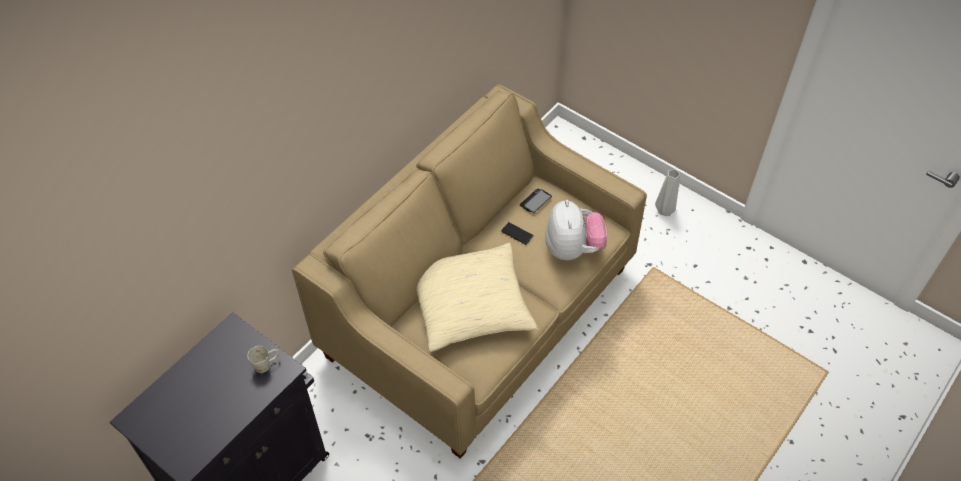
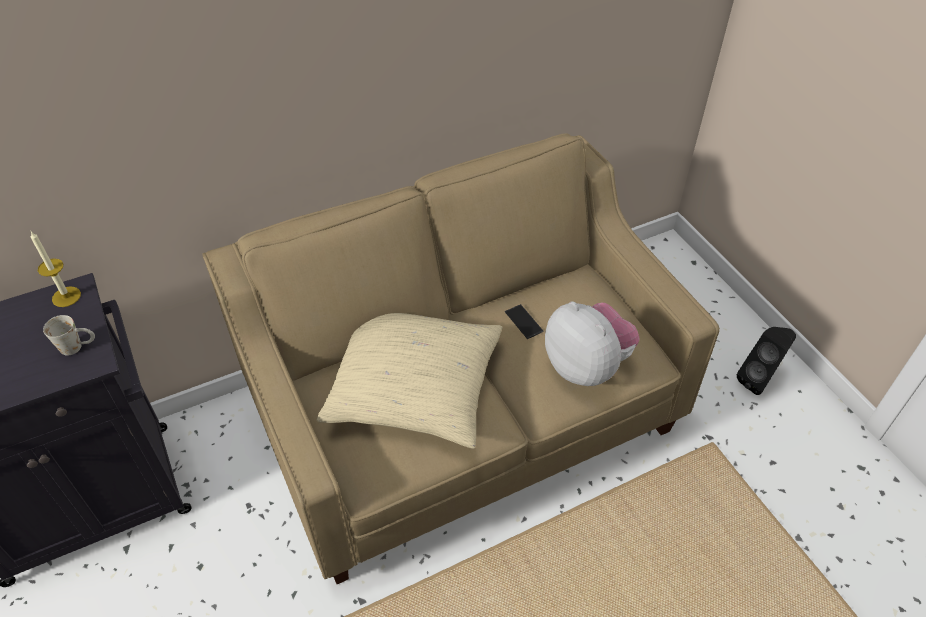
camera: 25 degrees right, 5 degrees down
(229, 335) = (66, 296): none -> candle
(535, 201) = (569, 292): phone -> none
(572, 249) = (586, 366): plush toy -> plush toy turned 60 degrees counterclockwise
(664, 211) = (759, 379): grey vase -> black speaker

